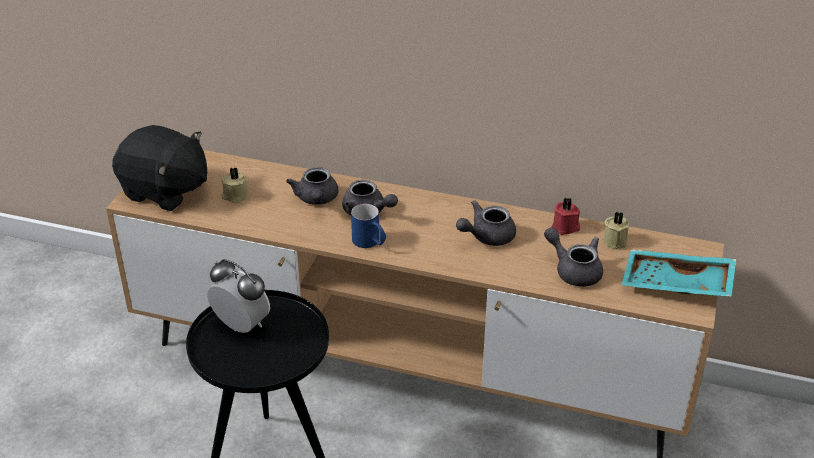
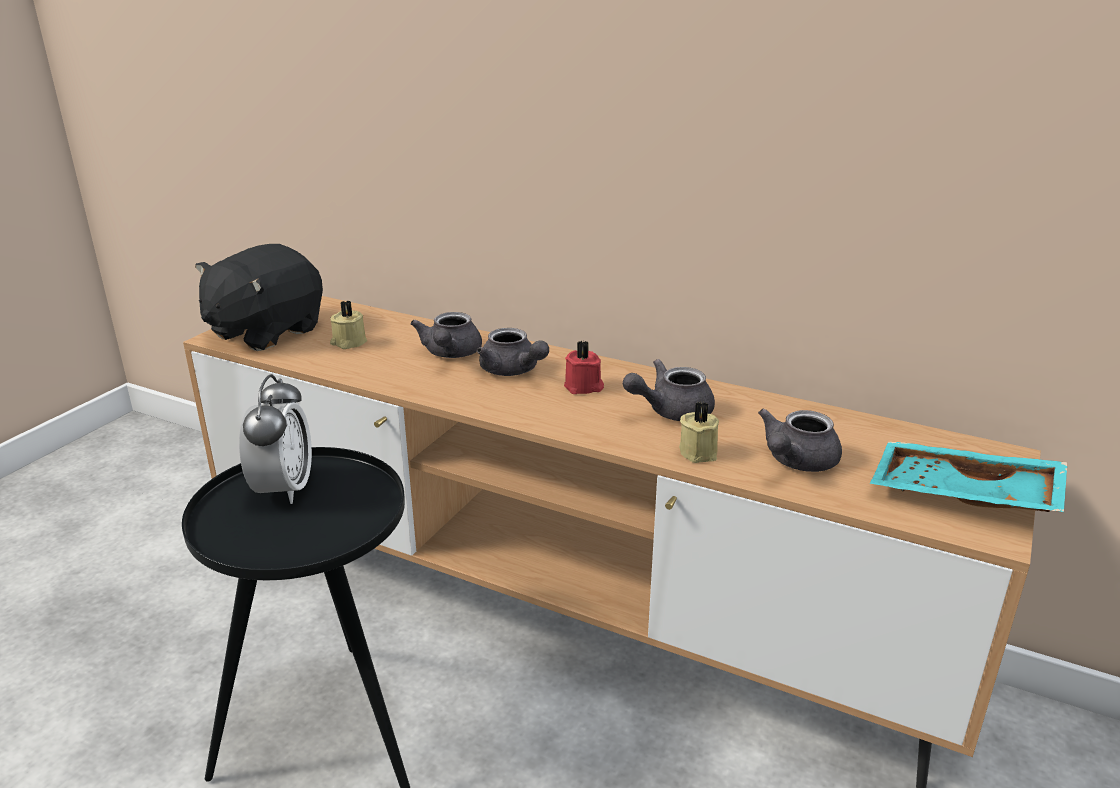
camera: 10 degrees right, 10 degrees down
(165, 191) = (265, 332): black plush toy -> black plush toy turned 90 degrees clockwise
(241, 326) = (284, 489): alarm clock -> alarm clock turned 45 degrees clockwise
(370, 243) = (502, 404): blue mug -> none
(566, 227) = (790, 410): red candle -> red candle (584, 387)
(574, 270) = (796, 462): grey teapot -> grey teapot turned 105 degrees counterclockwise
(615, 240) = (865, 432): beige candle -> beige candle (699, 451)

